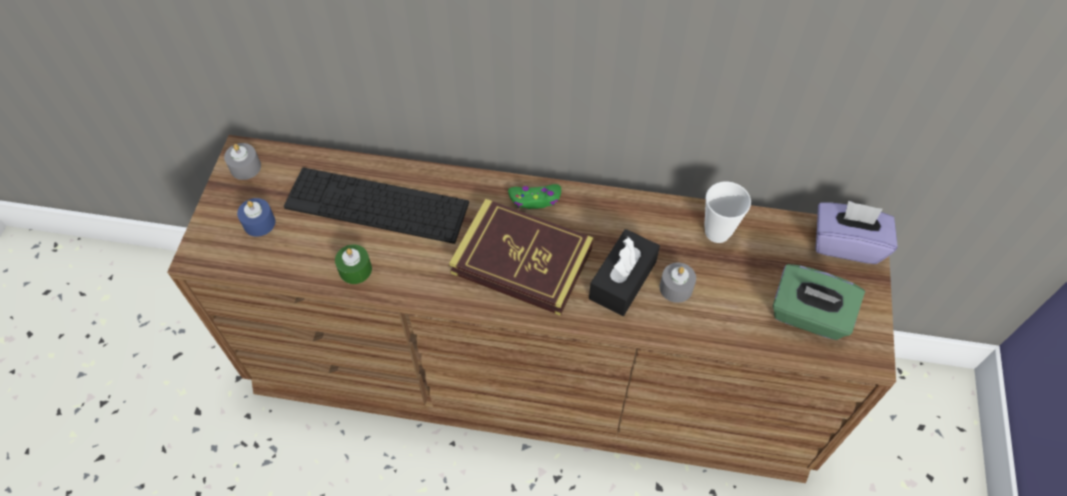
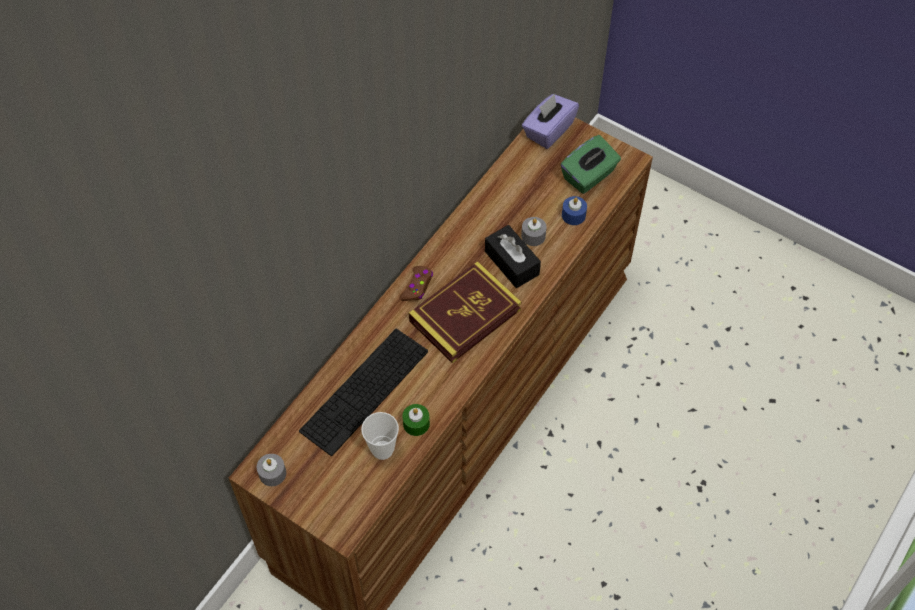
camera: 65 degrees left, 0 degrees up
(259, 223) = (336, 478): blue candle -> blue candle (573, 215)
(535, 199) = (417, 287): green game controller -> brown game controller
(717, 232) = (503, 193): cup -> cup (382, 450)

